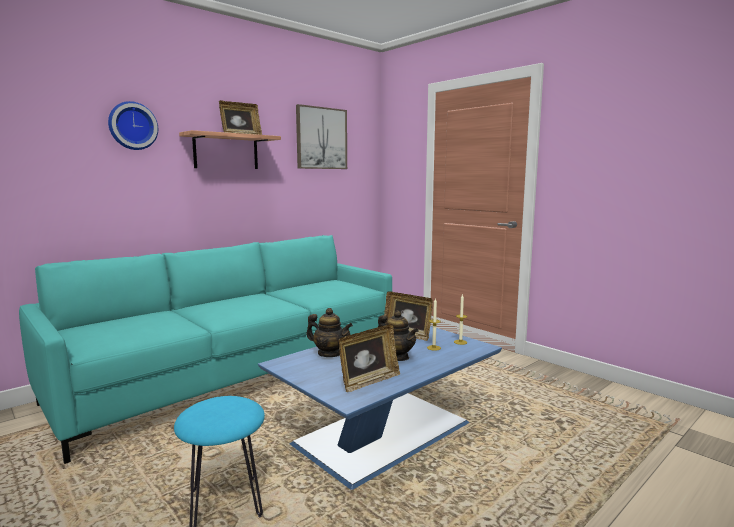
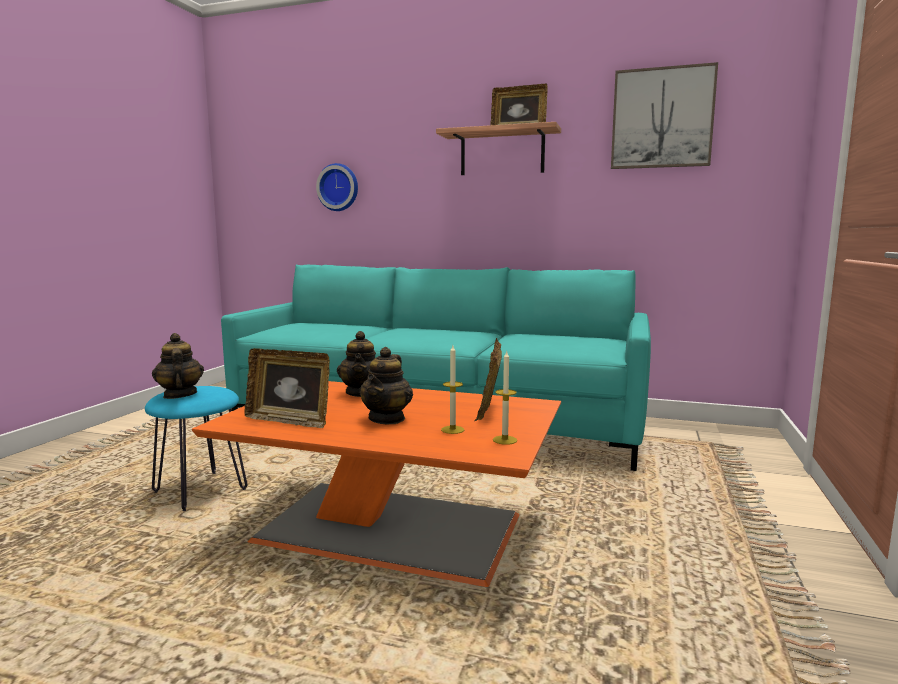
camera: 60 degrees right, 0 degrees up
(132, 126) = (401, 133): wall clock -> wall clock (339, 187)
(222, 415) = (179, 395): none -> teapot
(385, 432) = (395, 529): blue coffee table -> orange coffee table

